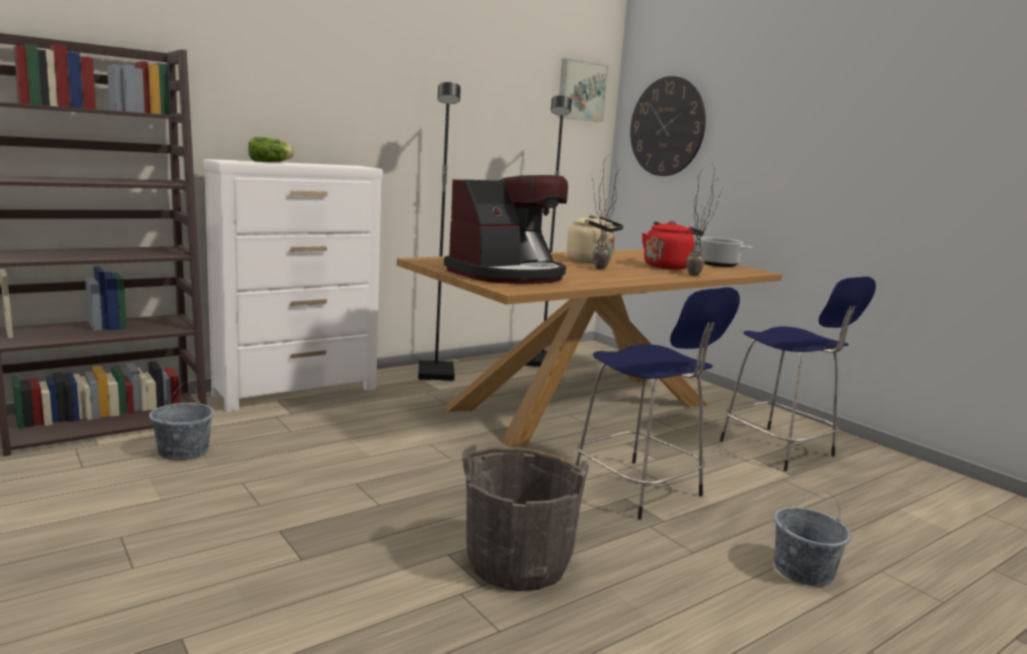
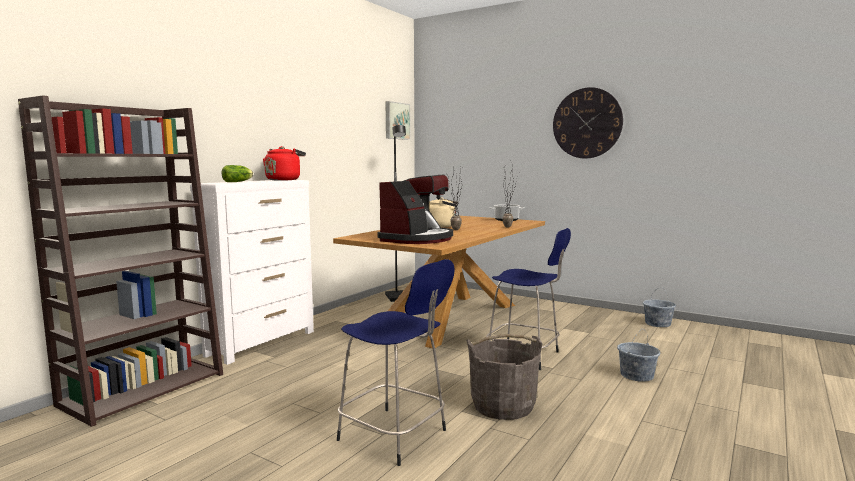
camera: 20 degrees left, 5 degrees down
(184, 451) = (228, 394): grey bucket -> grey bucket (657, 324)
(437, 373) = (342, 315): black floor lamp -> none
(667, 127) = (453, 140): wall clock -> wall clock (587, 123)
(668, 267) = (486, 224): red kettle -> red kettle (284, 180)
(779, 450) = (572, 321): blue stool -> blue stool (395, 436)

